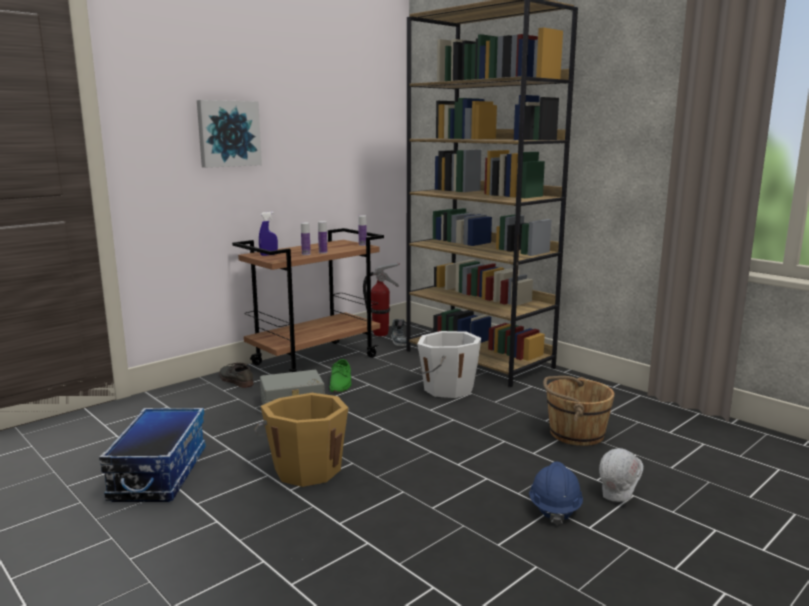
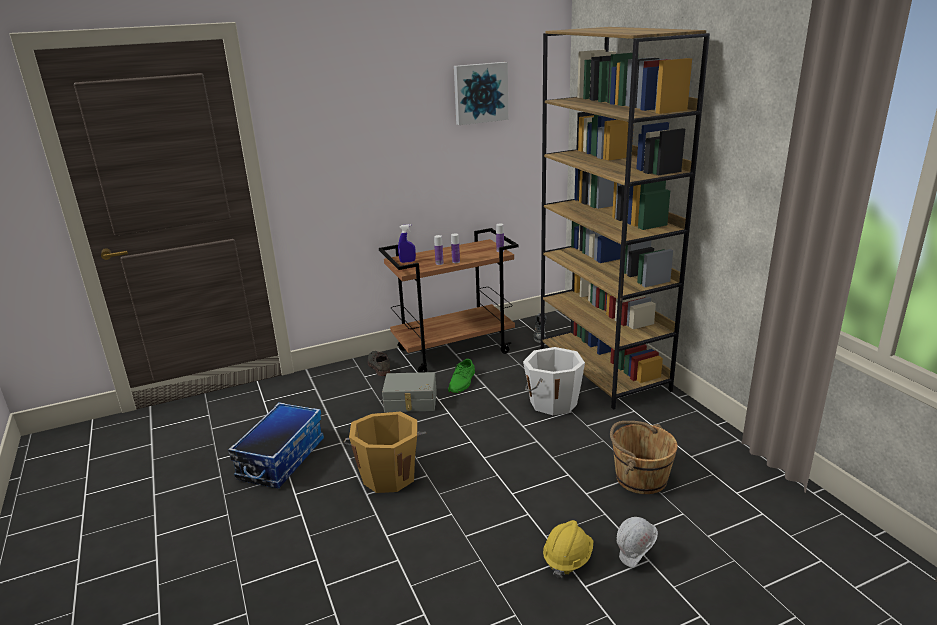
camera: 20 degrees right, 10 degrees up
(228, 133) = (374, 152): picture -> picture (480, 93)
(381, 334) = (529, 323): fire extinguisher -> none
(554, 507) = (567, 558): blue hard hat -> yellow hard hat

